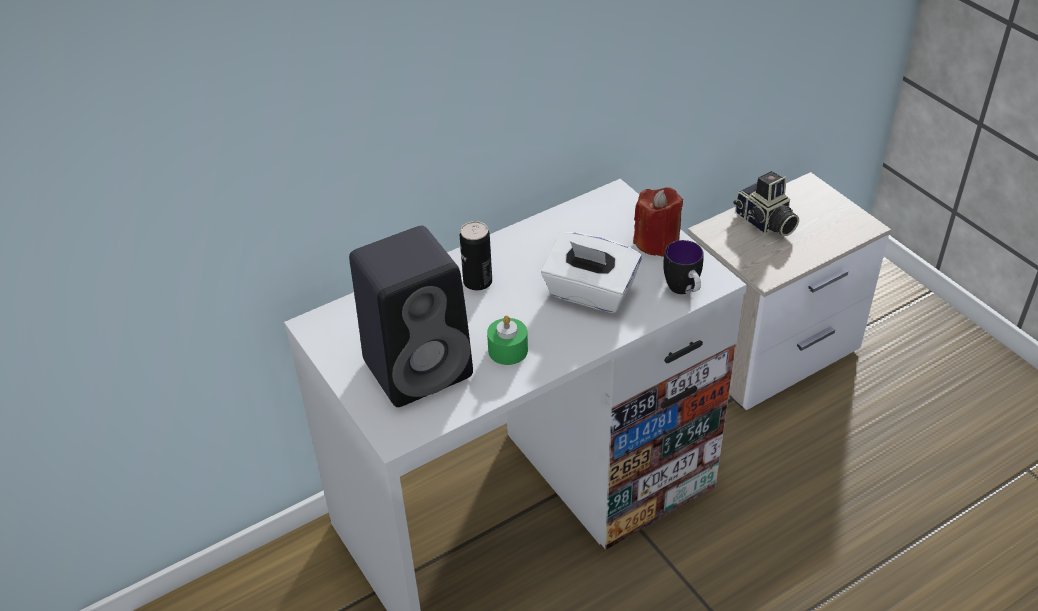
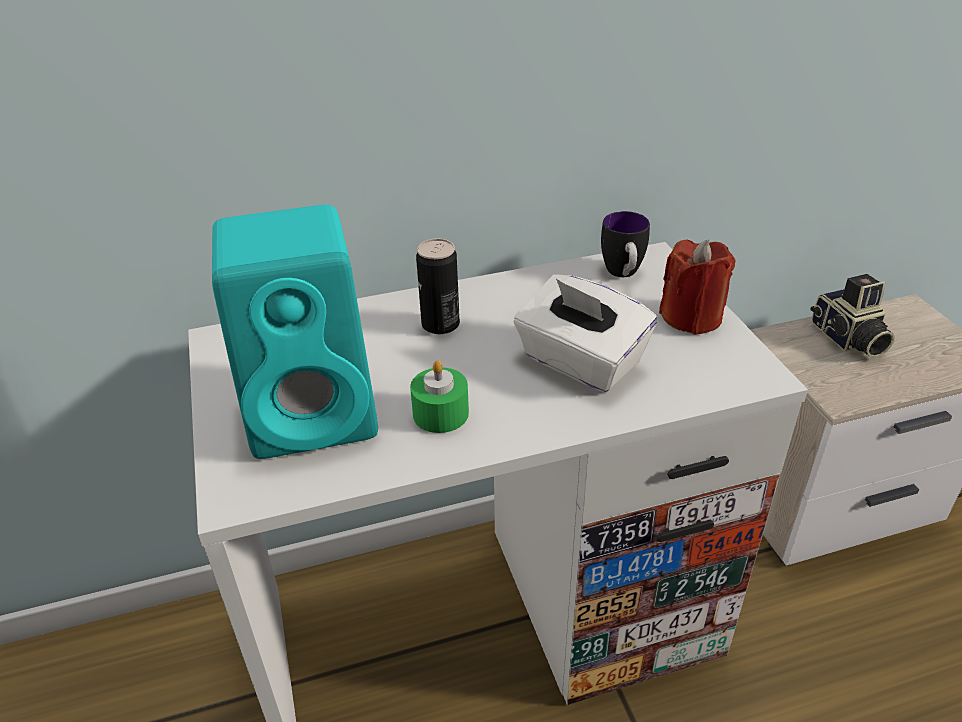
camera: 15 degrees right, 5 degrees down
(421, 367) = (317, 412): black speaker -> turquoise speaker
(684, 291) = (713, 382): mug -> mug (623, 275)

